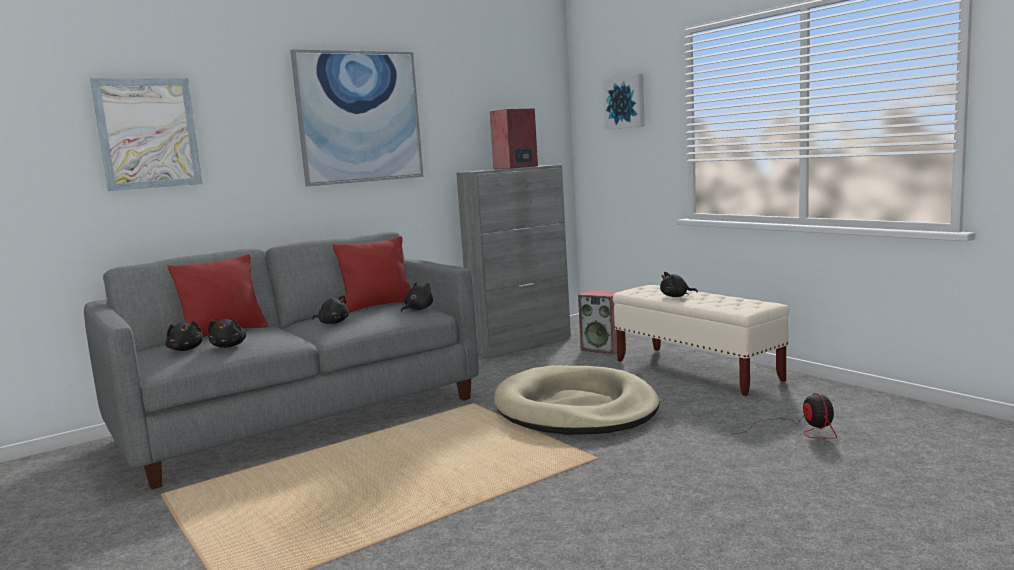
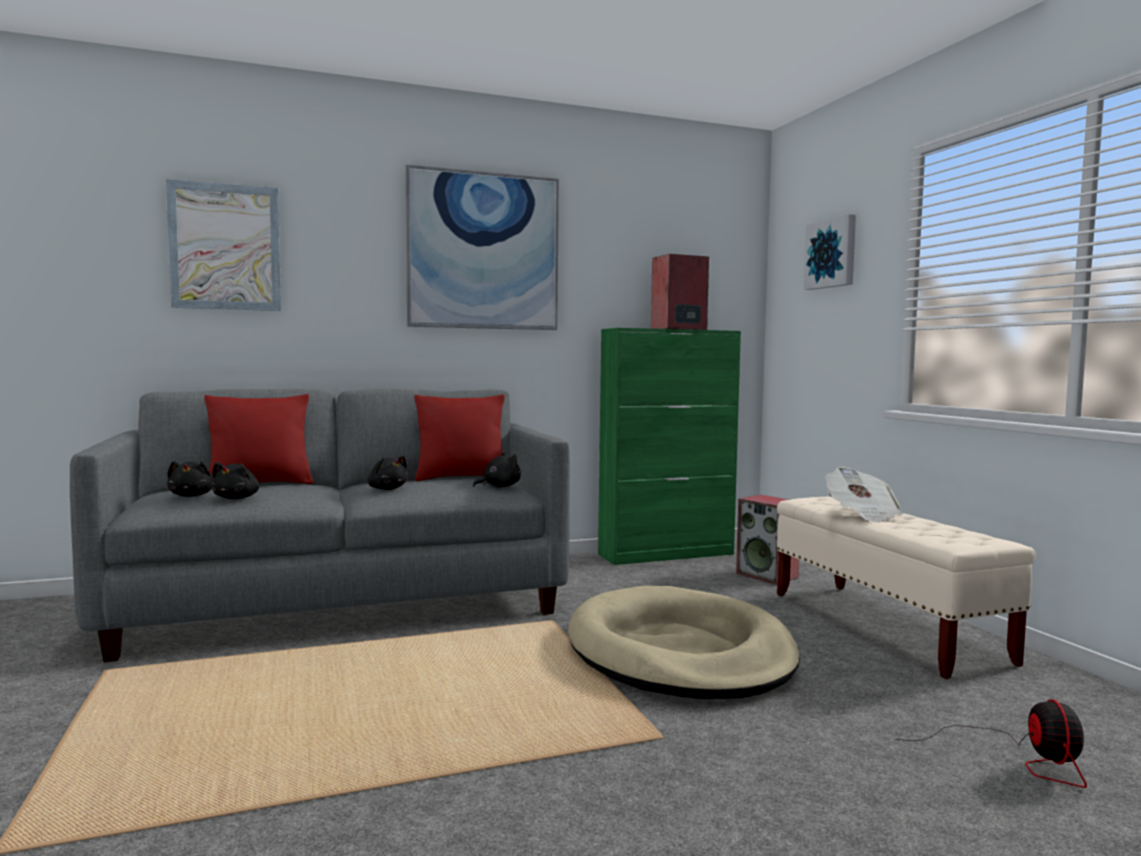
camera: 15 degrees right, 5 degrees down
(522, 344) = (667, 554): grey cabinet -> green cabinet
(676, 296) = (862, 514): black plush toy -> newspaper

